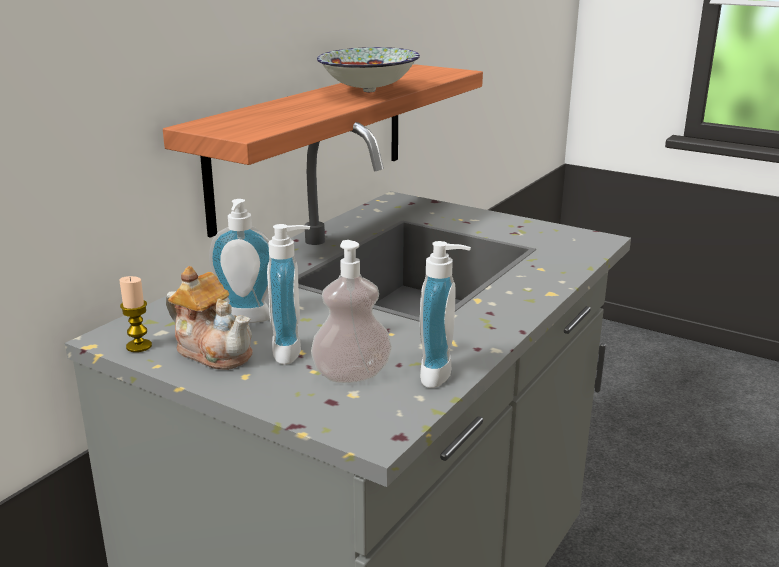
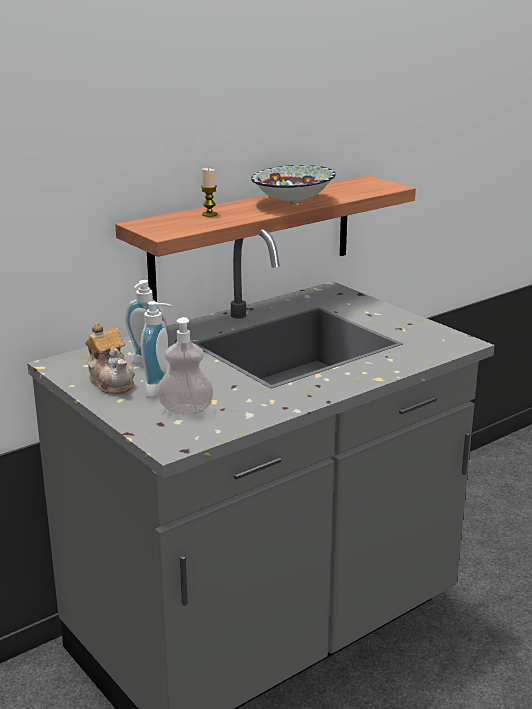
camera: 20 degrees right, 0 degrees up
(139, 346) = (68, 371): candle -> candle (209, 214)
(442, 375) = (244, 420): soap dispenser -> none

